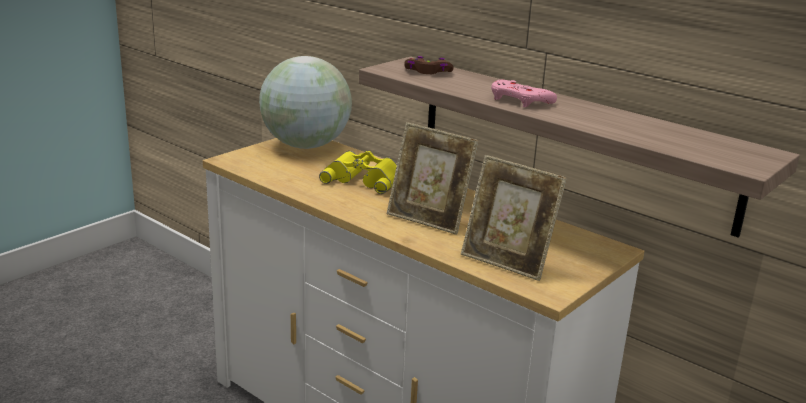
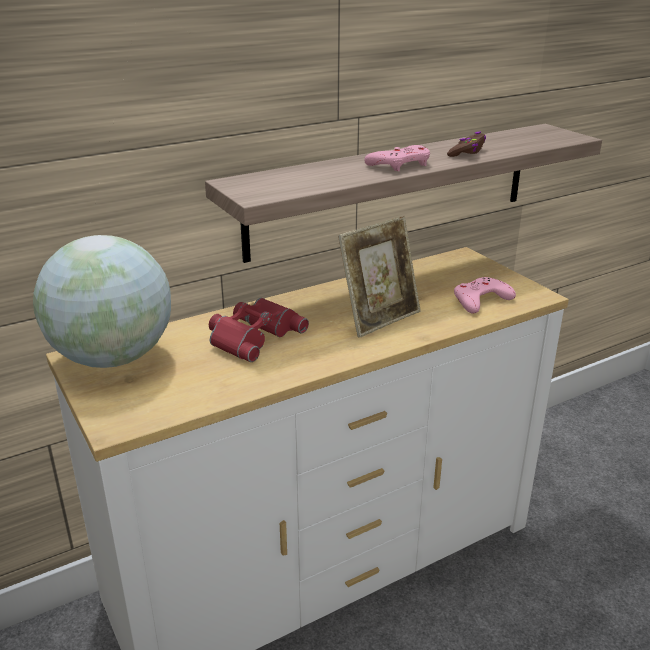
camera: 70 degrees left, 5 degrees up
(364, 178) = (253, 335): yellow binoculars -> red binoculars
(428, 72) = (283, 181): brown game controller -> brown game controller (467, 152)
(507, 262) = (480, 300): picture frame -> pink game controller

